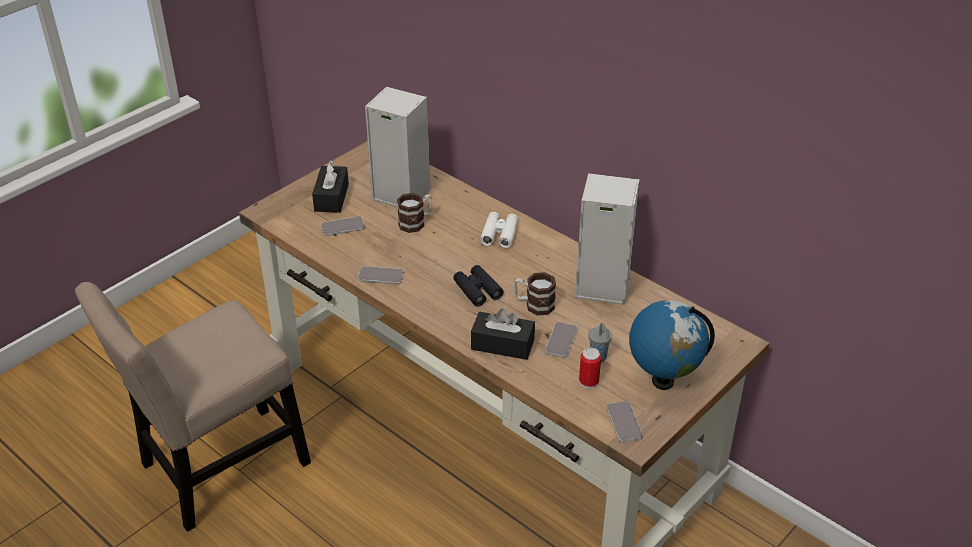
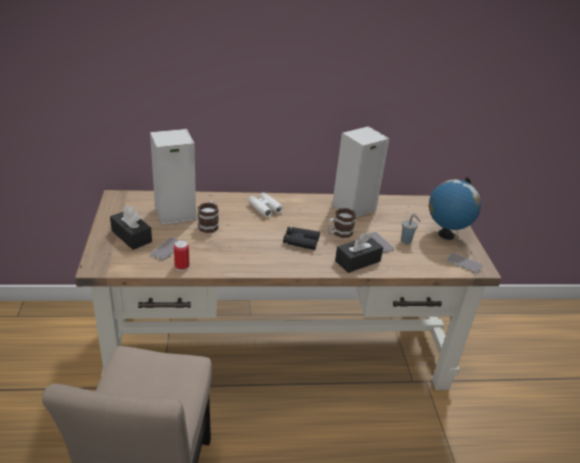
camera: 50 degrees left, 5 degrees down
(381, 276) = (236, 263): phone -> none
(588, 381) = (421, 254): can -> can (182, 267)

